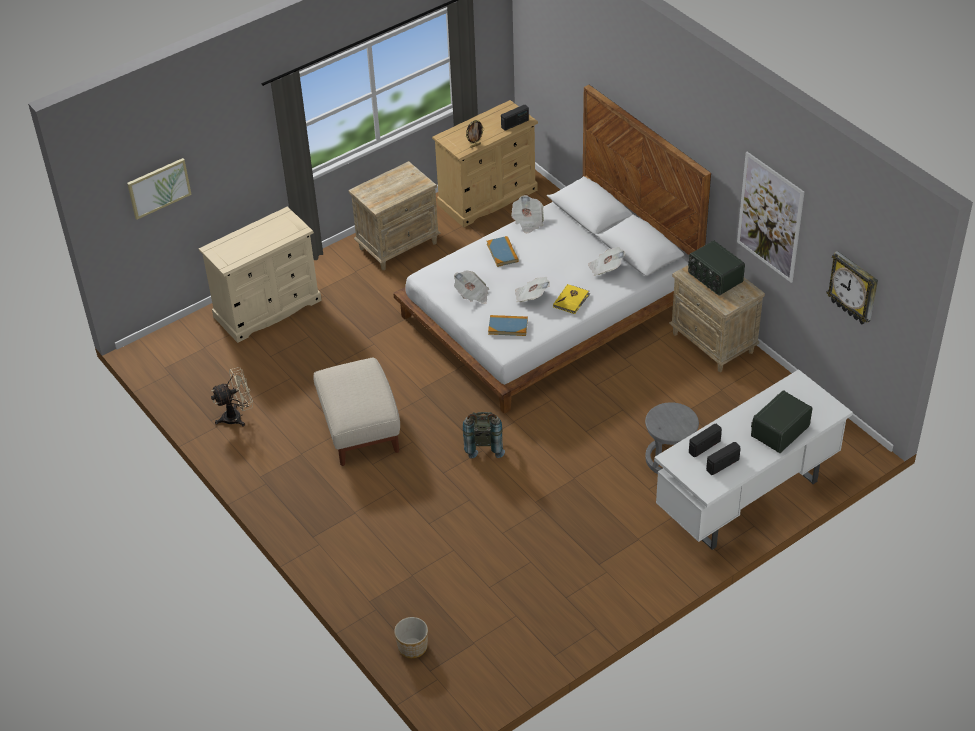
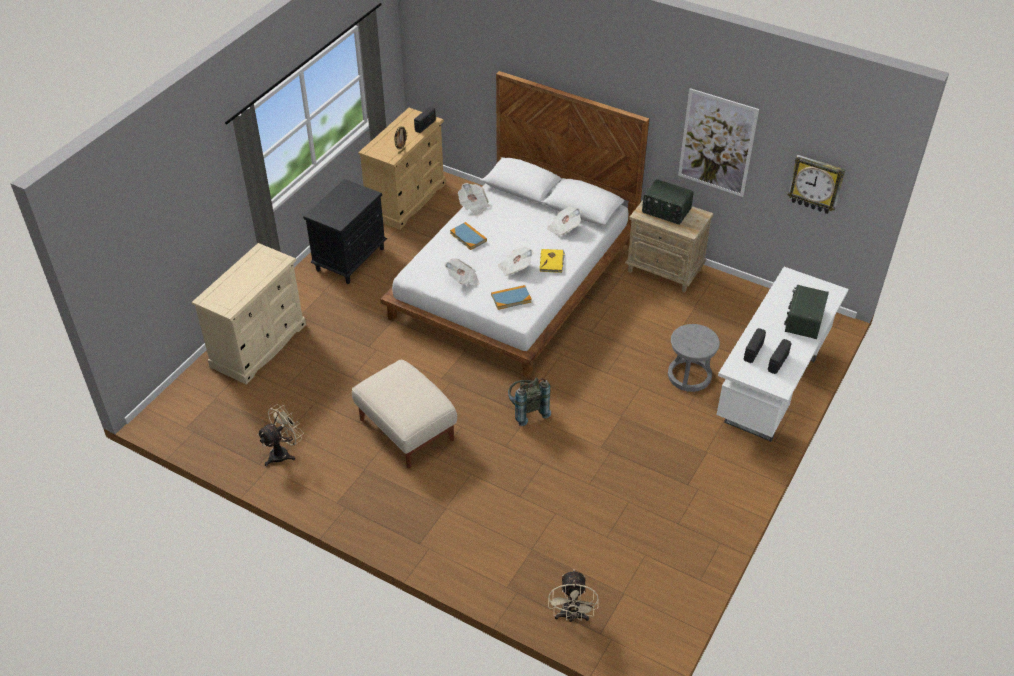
camera: 25 degrees left, 0 degrees up
(159, 187) = (146, 249): picture -> none
(398, 245) = (350, 259): beige nightstand -> black nightstand
(413, 647) = (571, 616): planter -> beige fan

